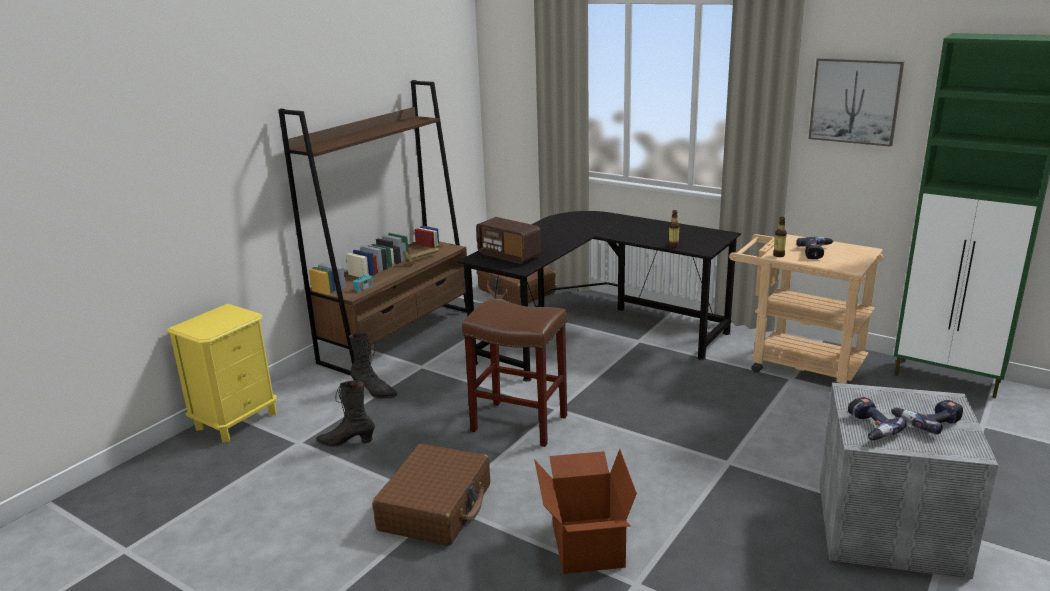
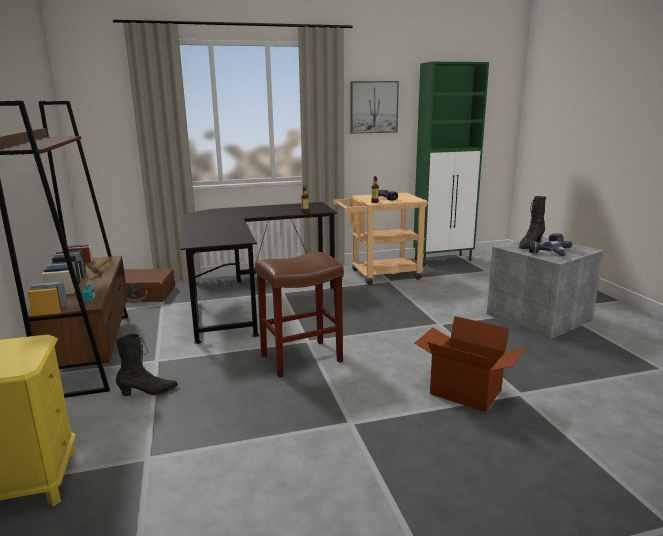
camera: 50 degrees left, 5 degrees down
(346, 442) = (195, 433): black boot -> black boot (530, 245)
(436, 507) = (350, 428): brown suitcase -> none
(509, 256) = (214, 237): radio -> none

